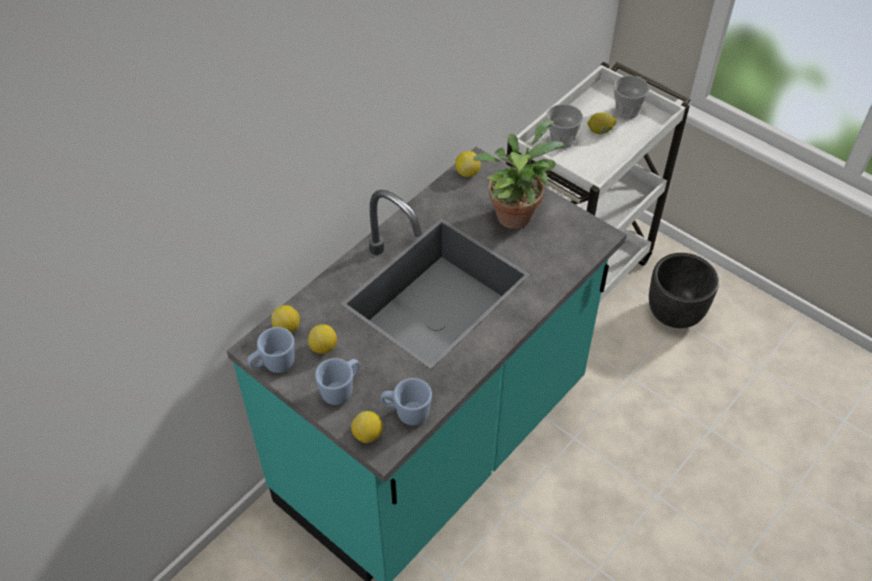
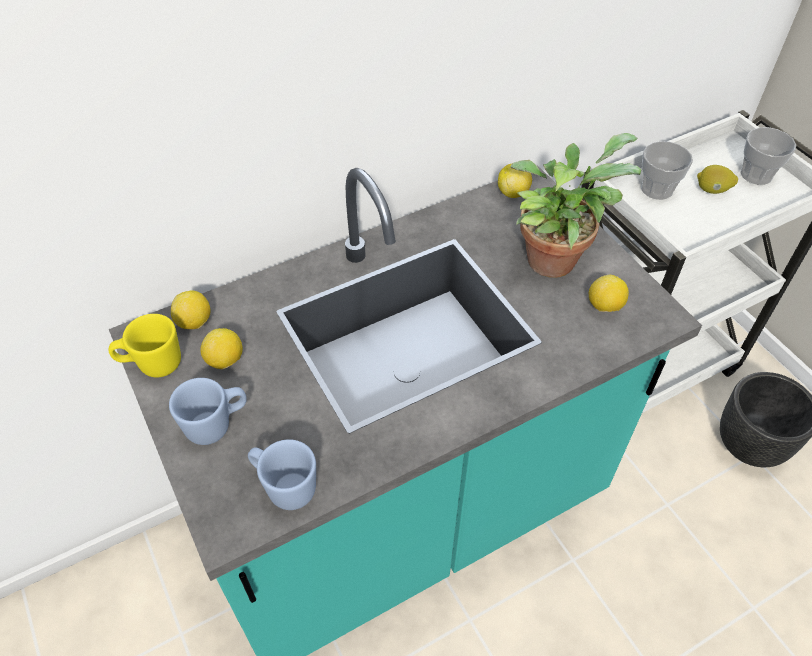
camera: 20 degrees right, 0 degrees up
(273, 365) = (152, 365): blue mug -> yellow mug
(367, 435) = (216, 502): lemon -> lemon (604, 306)

